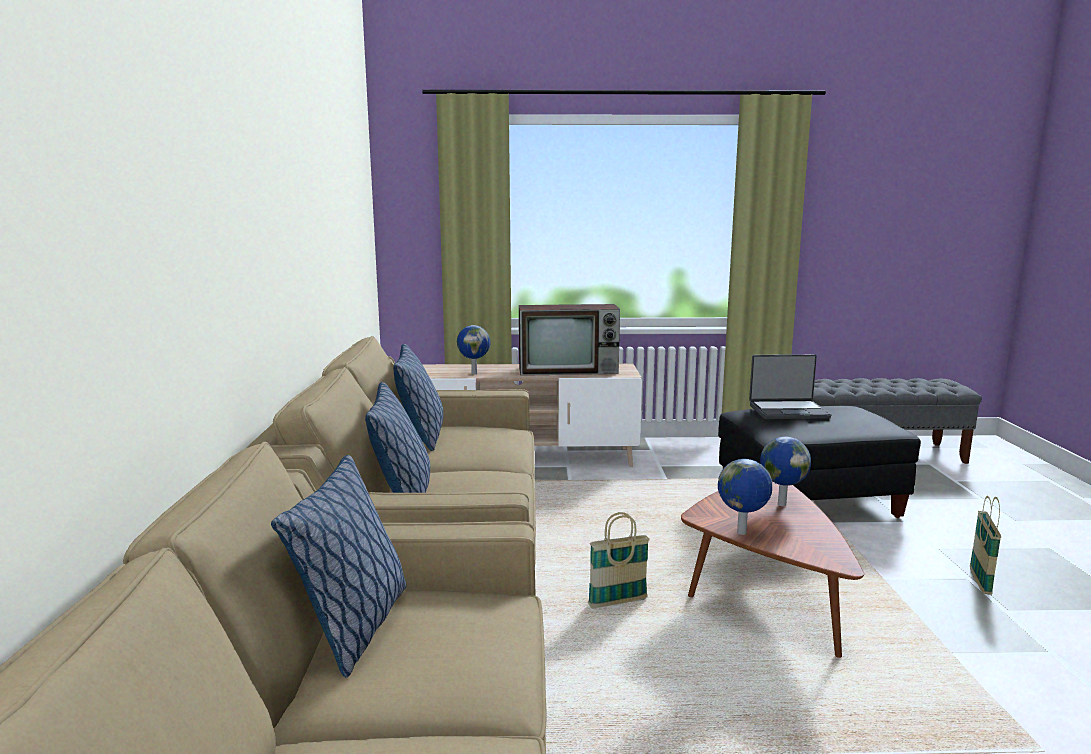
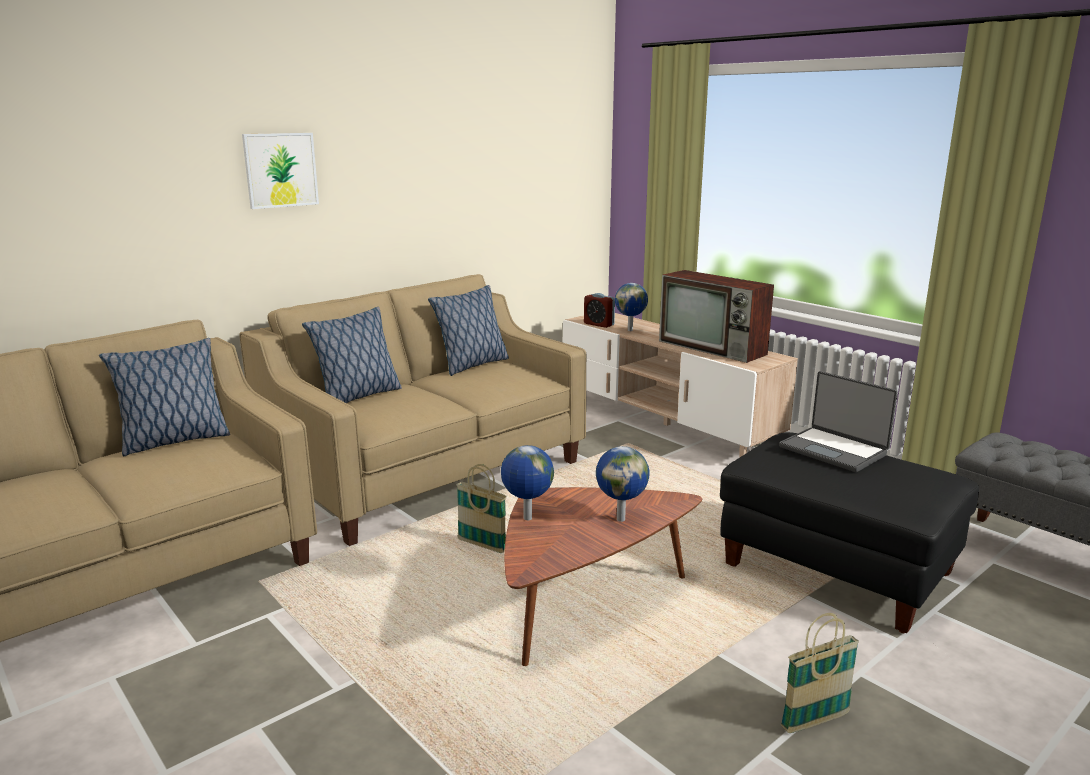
camera: 50 degrees right, 5 degrees up
(237, 213) = (281, 170): none -> picture
(435, 375) = (599, 324): none -> alarm clock

